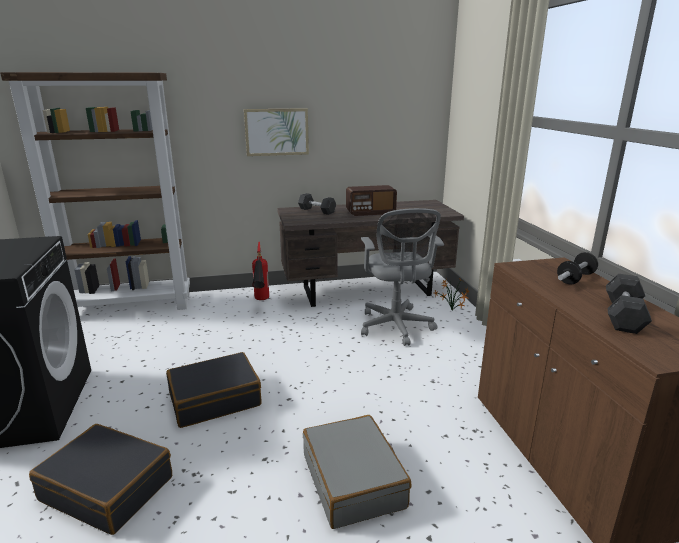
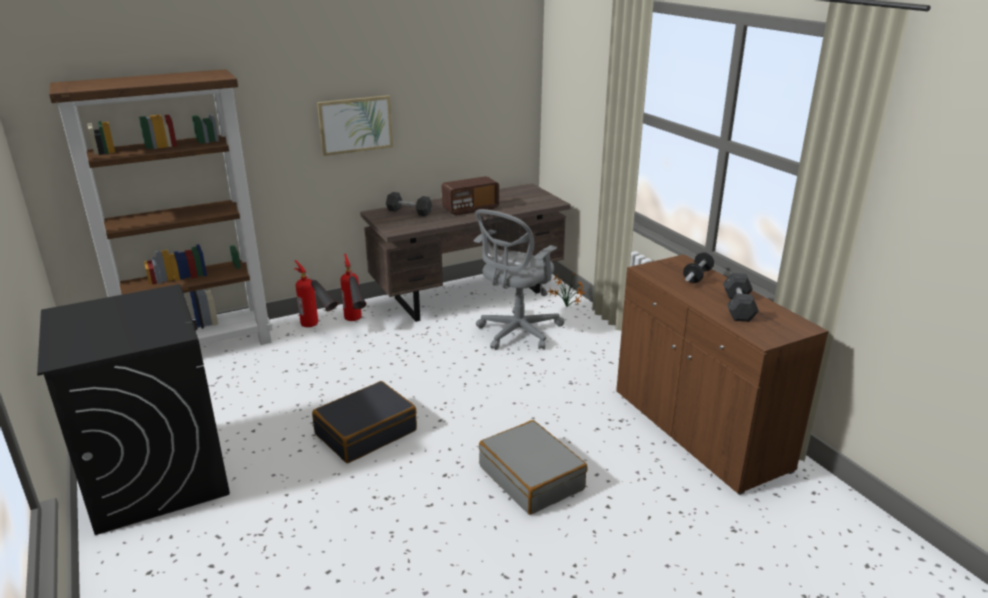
camera: 15 degrees left, 5 degrees up
(108, 488) = (312, 523): black suitcase -> none
(229, 303) = (318, 329): none -> fire extinguisher
(396, 327) = (516, 333): grey office chair -> grey office chair turned 60 degrees clockwise

